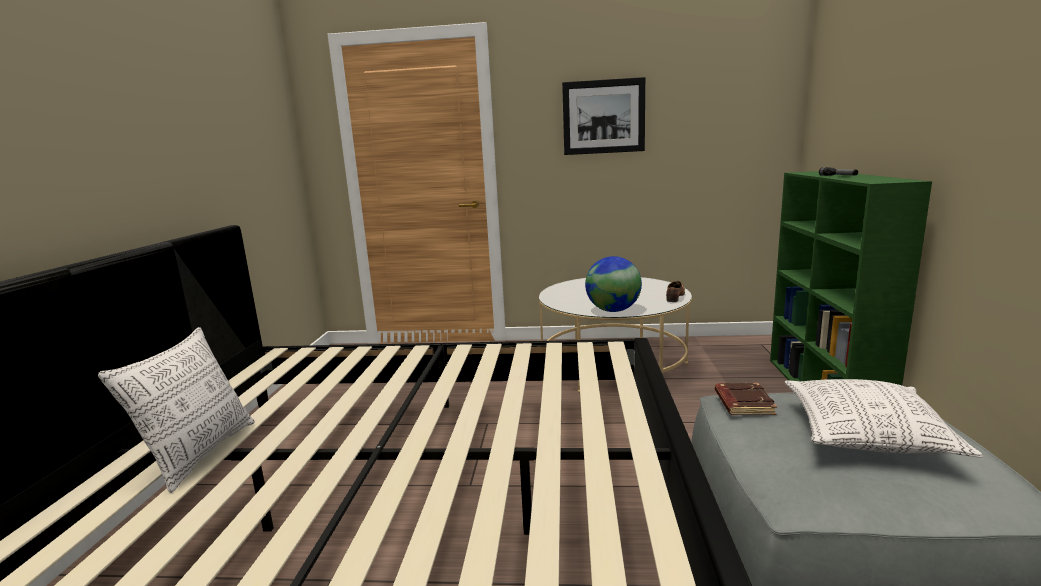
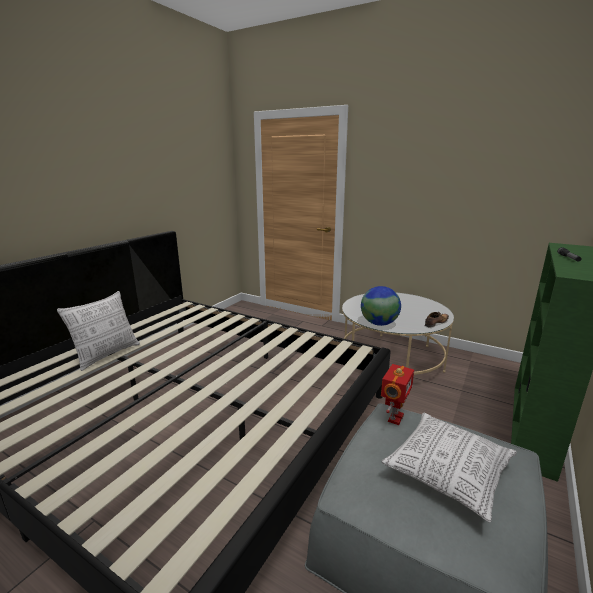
camera: 25 degrees right, 5 degrees up
(603, 117) = (422, 177): picture -> none
(742, 403) = (394, 417): brown book -> toy robot

